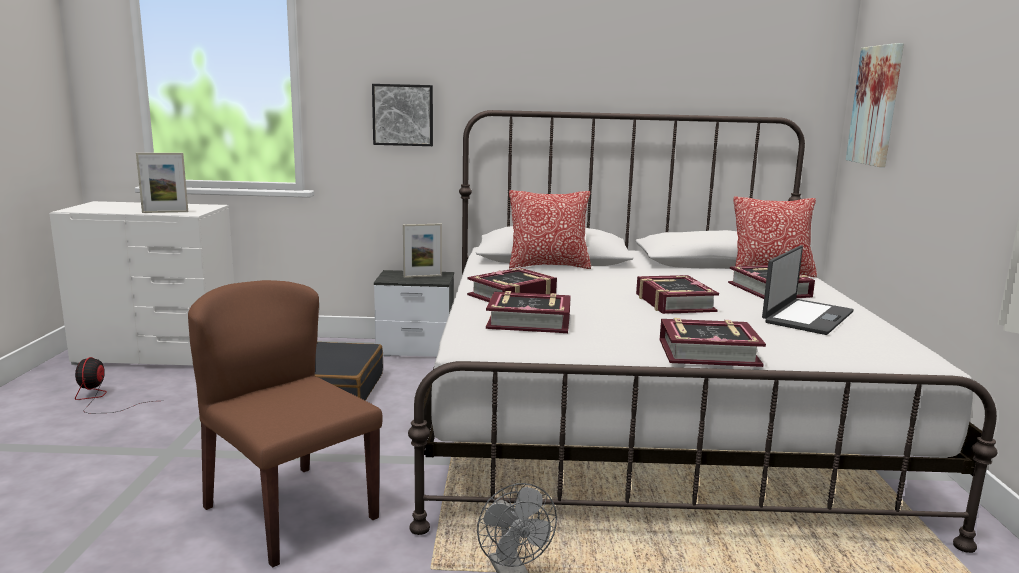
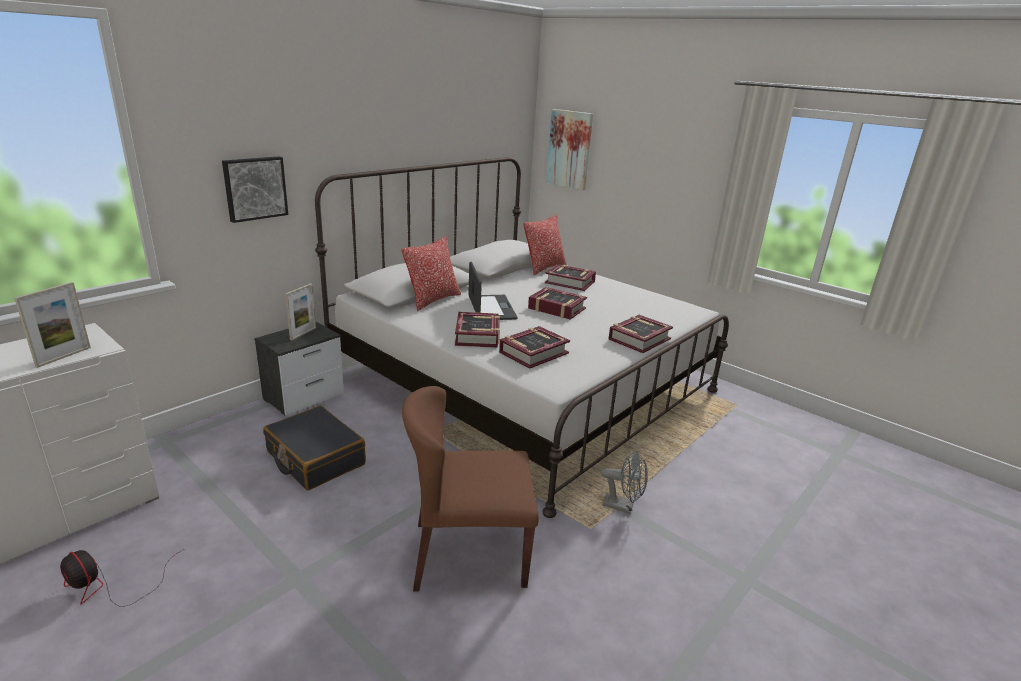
camera: 50 degrees left, 10 degrees up
(806, 317) = (619, 297): laptop -> laptop (490, 308)

